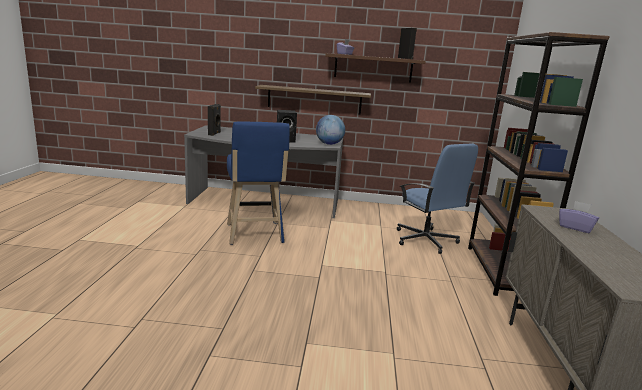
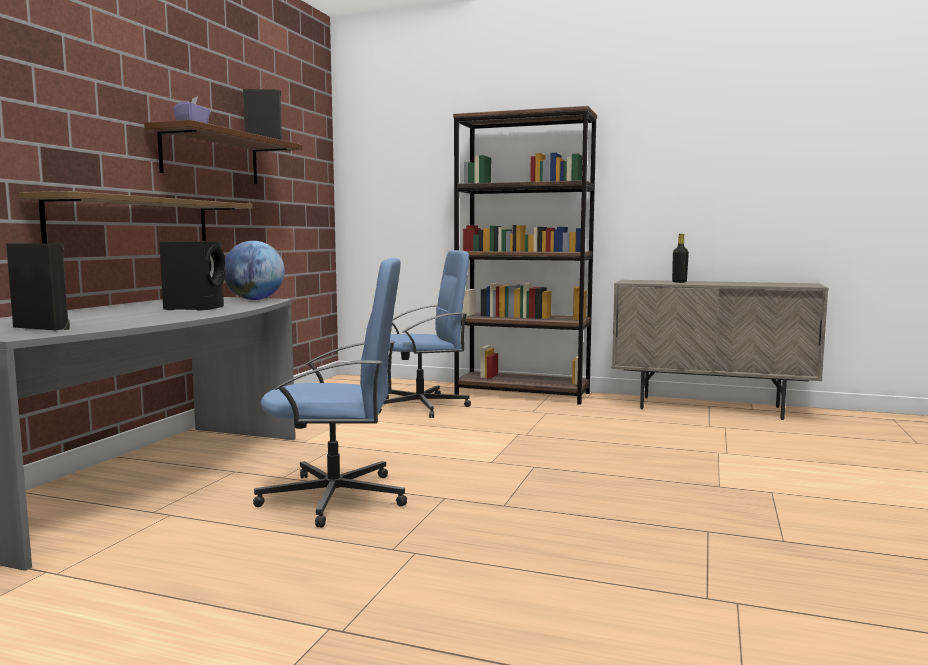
camera: 75 degrees left, 10 degrees down
(255, 235) = (337, 498): blue stool -> blue office chair
(575, 228) = (679, 282): purple tissue box -> black bottle

